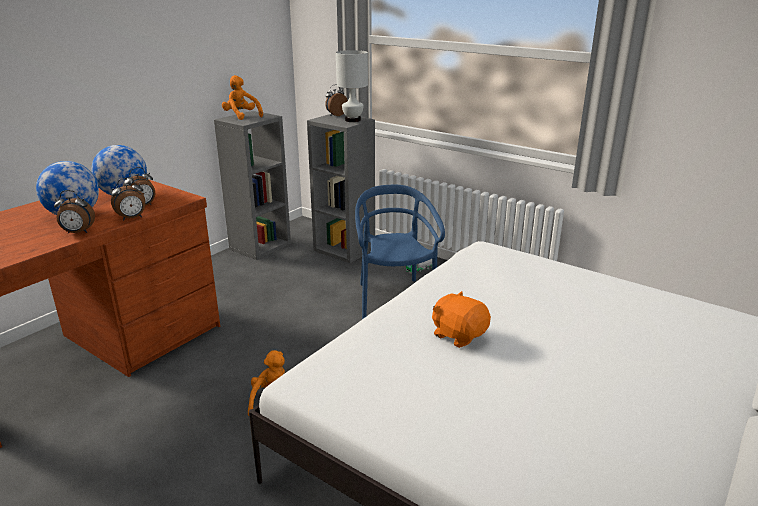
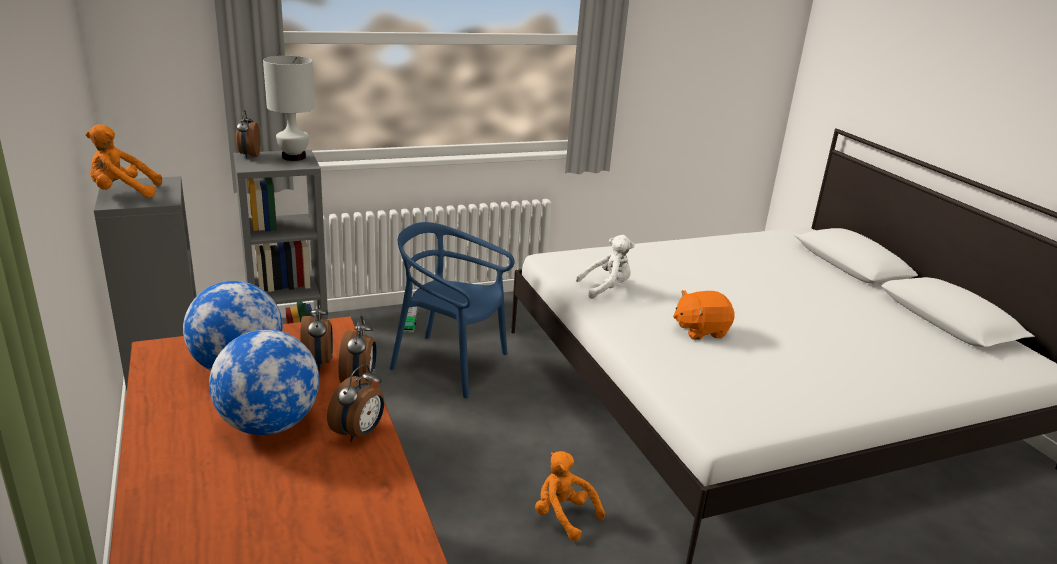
camera: 60 degrees left, 0 degrees up
(468, 279) = (606, 288): none -> white plush toy

